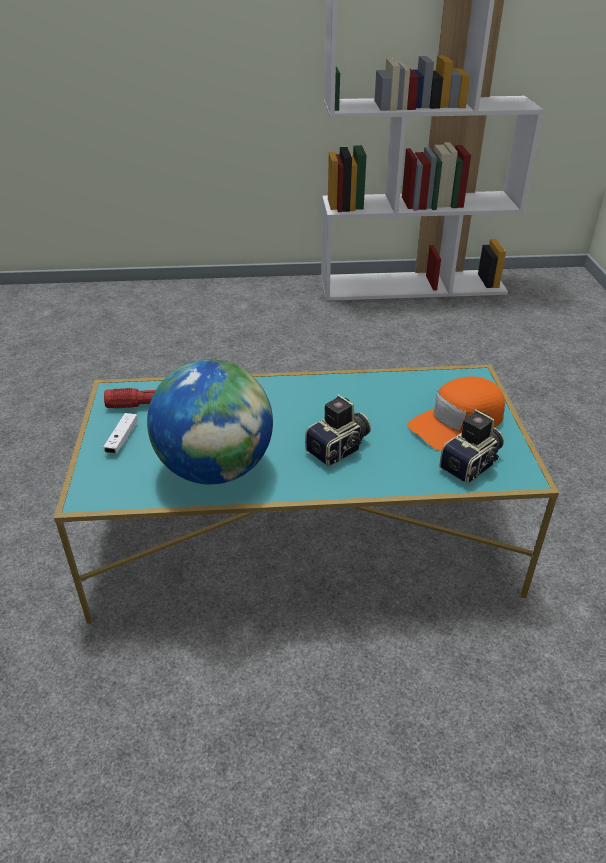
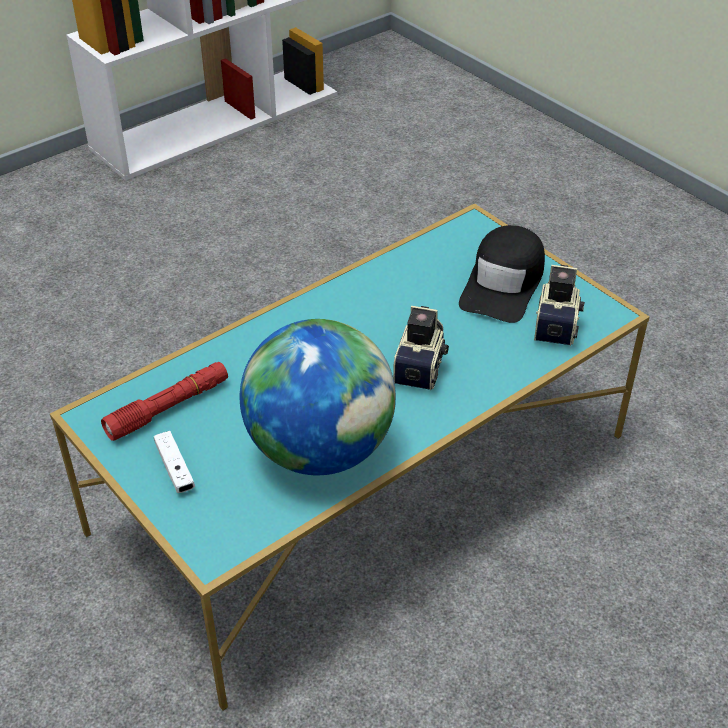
camera: 35 degrees left, 5 degrees up
(458, 422) = (503, 284): orange cap -> black cap

